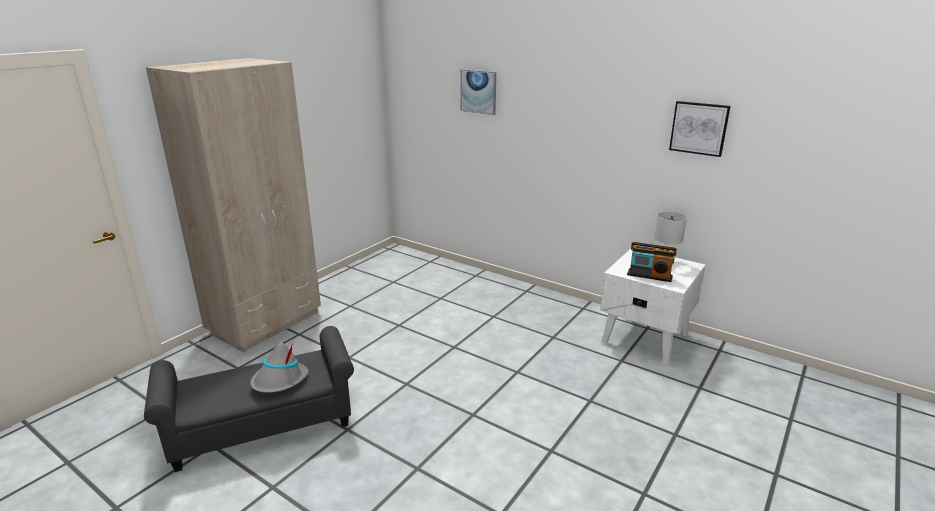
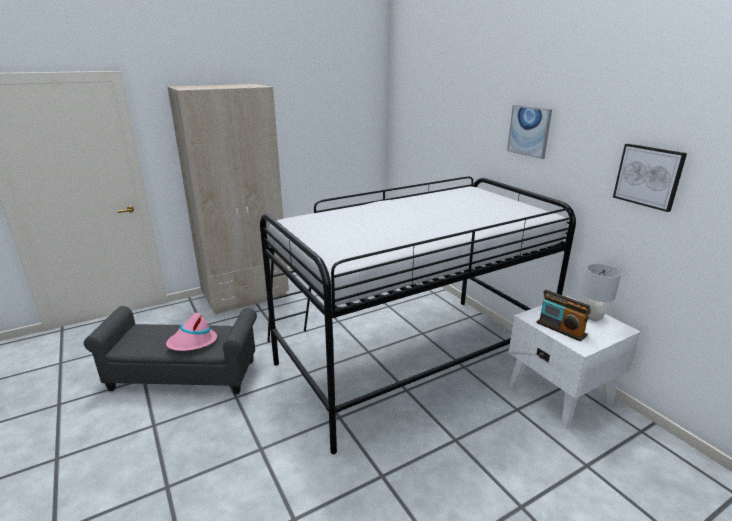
camera: 25 degrees right, 0 degrees up
(279, 381) = (192, 343): grey hat -> pink hat
(478, 91) = (452, 123): picture -> picture (529, 131)
(499, 345) = (408, 360): none -> black bed

